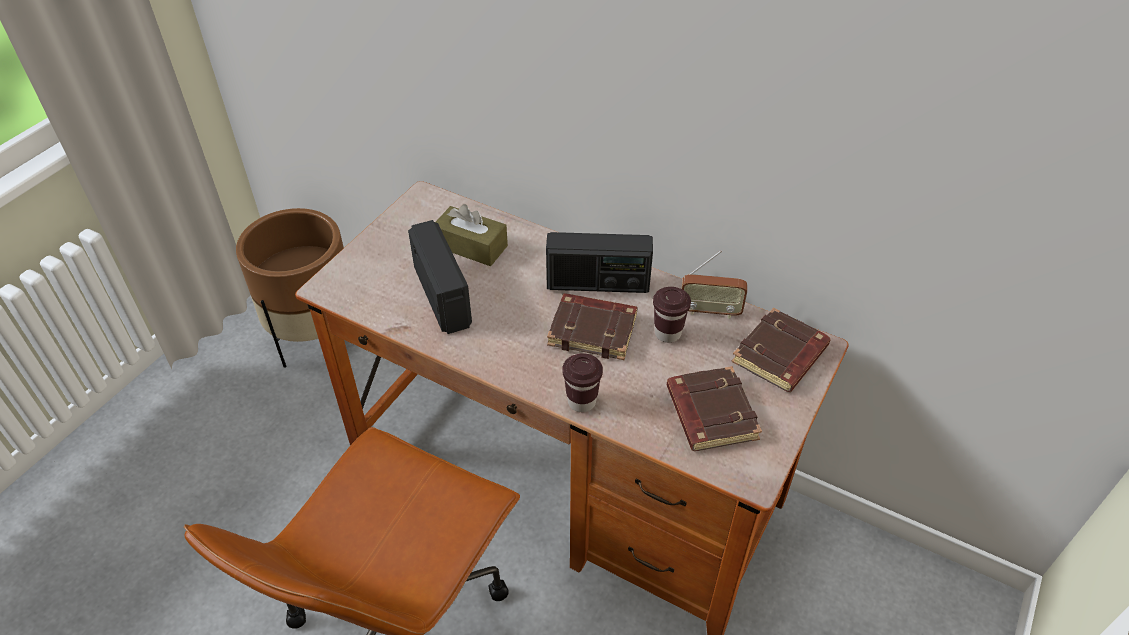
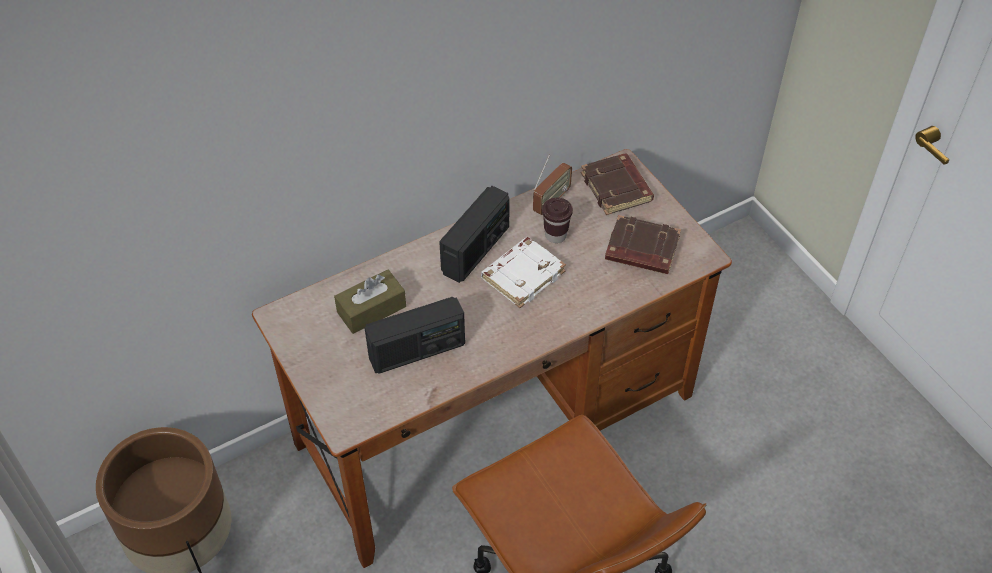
camera: 60 degrees left, 5 degrees up
(443, 296) = (417, 351): radio -> radio turned 150 degrees clockwise
(581, 402) = (586, 313): brown cup -> none
(594, 330) = (523, 275): brown book -> white book

